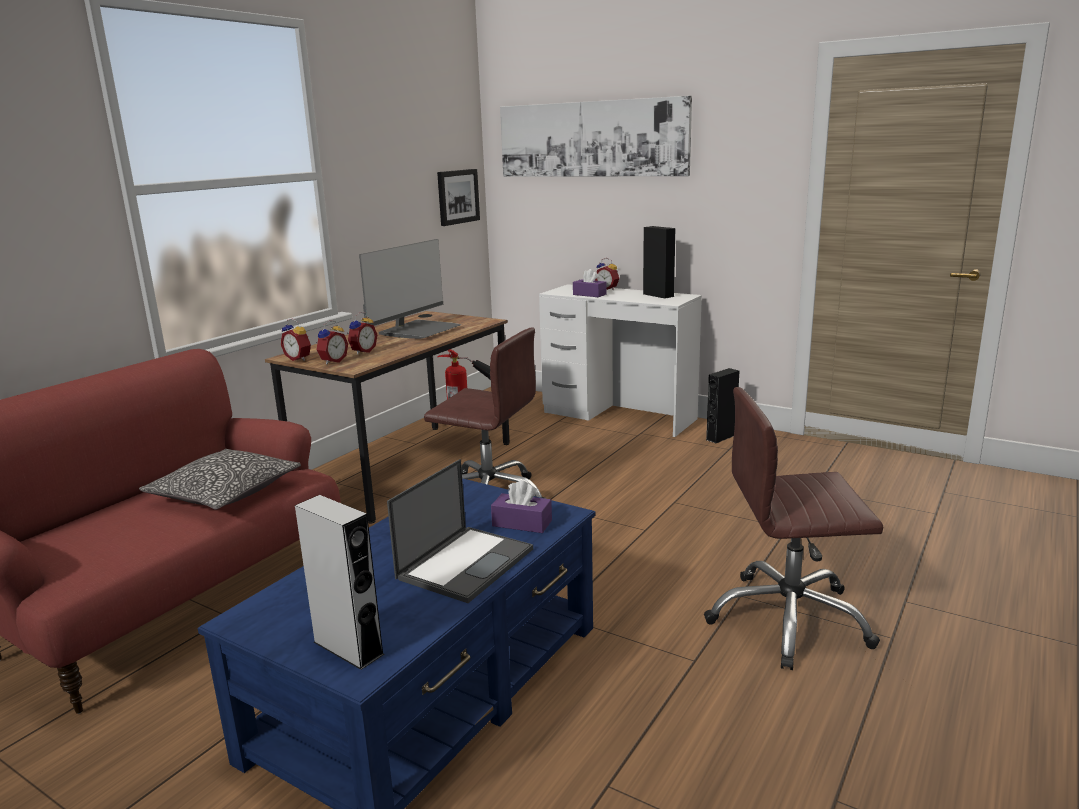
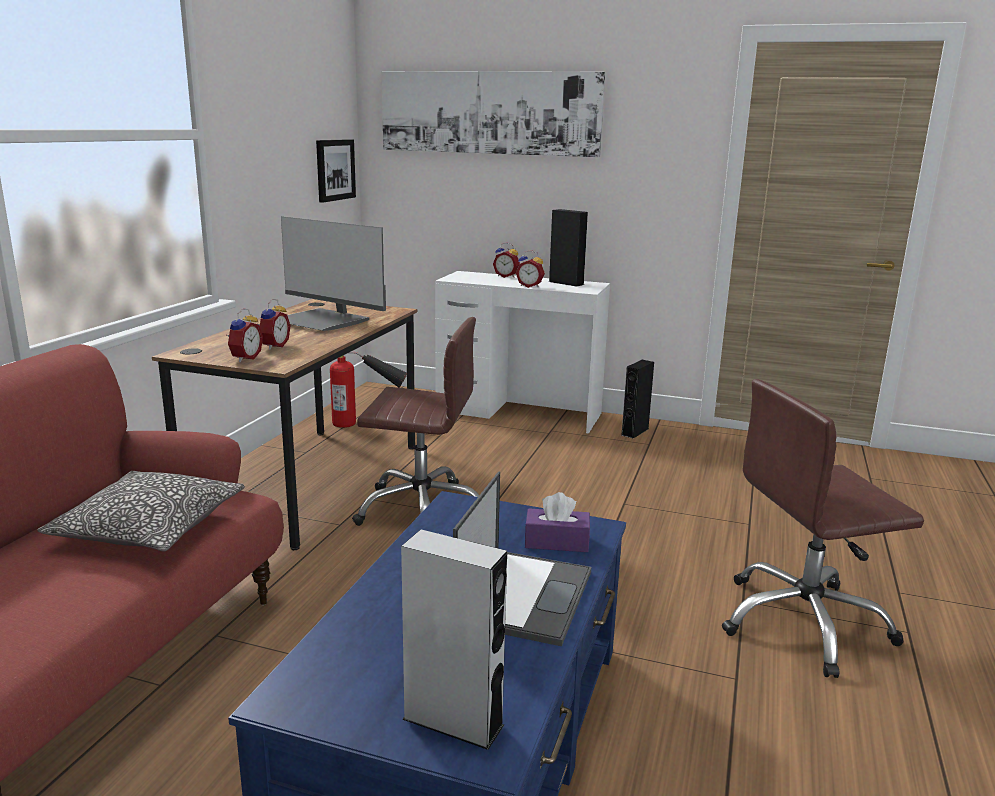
camera: 15 degrees left, 0 degrees up
(299, 358) = (199, 355): alarm clock -> alarm clock (530, 286)
(418, 331) = (323, 321): monitor -> monitor turned 105 degrees clockwise
(589, 294) = (492, 282): purple tissue box -> none

